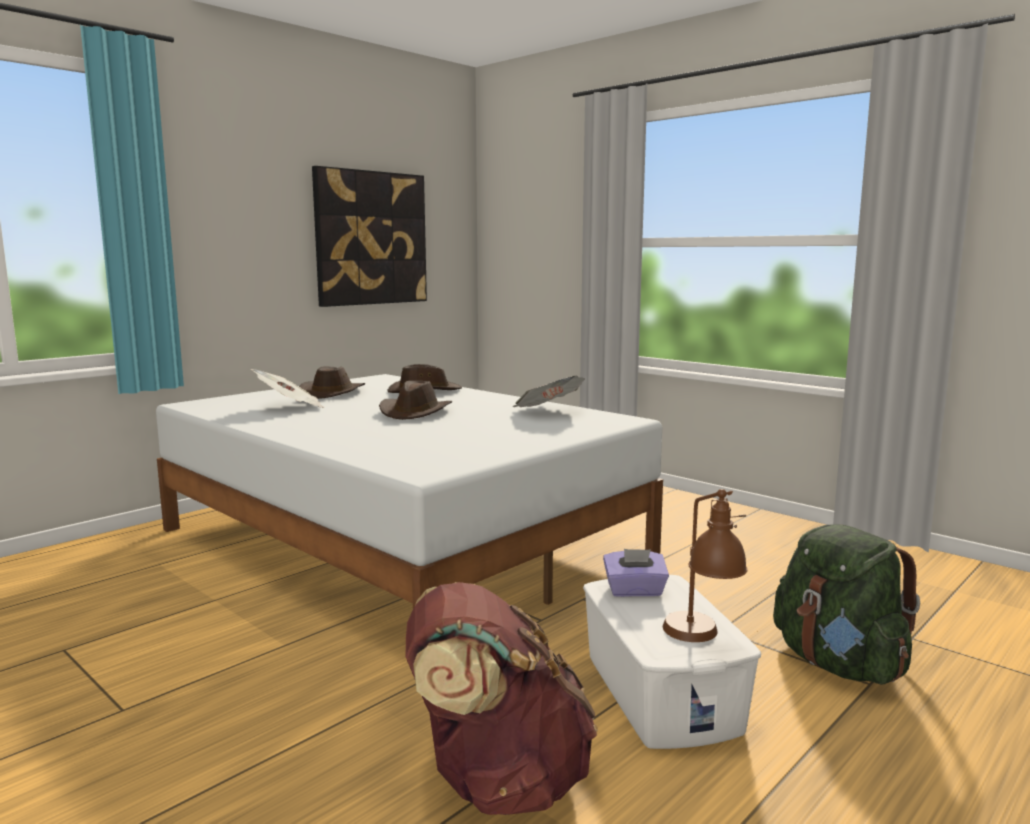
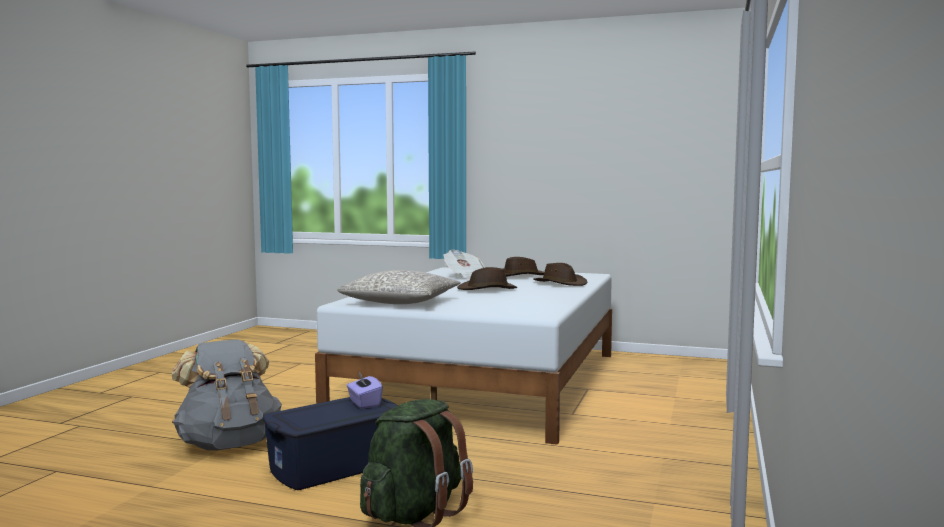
camera: 65 degrees right, 5 degrees down
(371, 238) = (626, 167): picture -> none
(458, 449) = (401, 302): none -> grey pillow
(497, 780) = (229, 444): brown backpack -> grey backpack
(548, 412) = (536, 303): newspaper -> none
(662, 691) = (335, 466): white storage box -> blue storage box
(702, 640) = (302, 421): brown table lamp -> none

